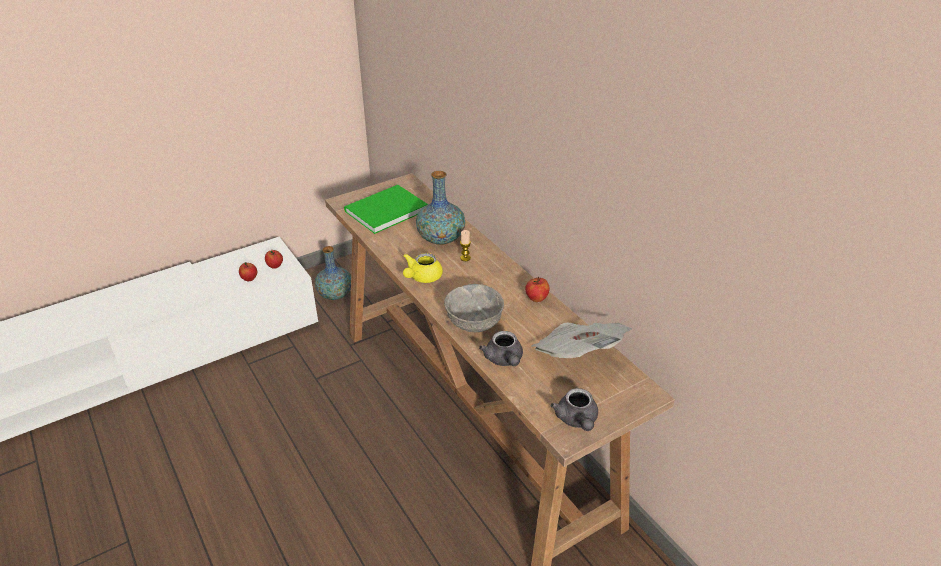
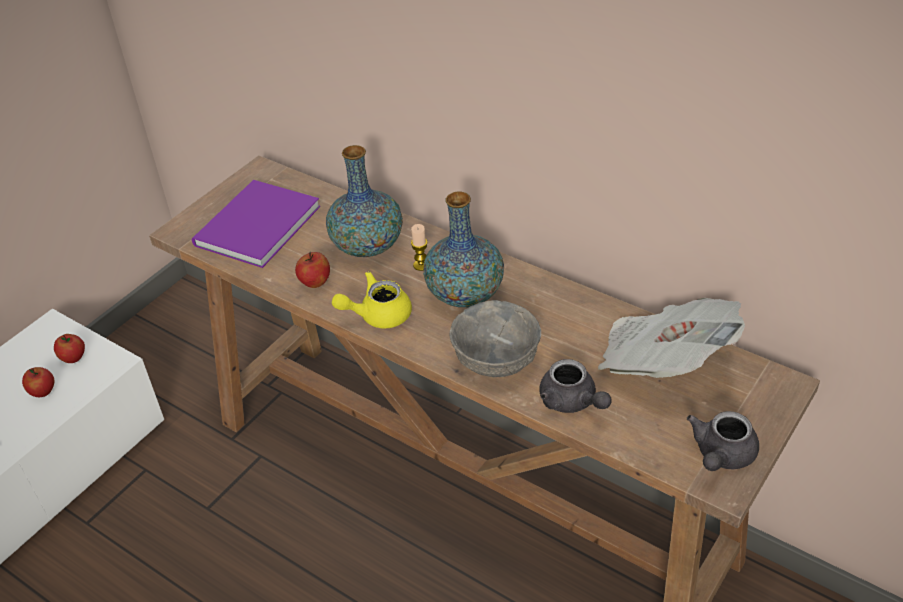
camera: 20 degrees left, 5 degrees up
(335, 294) = (167, 369): vase -> vase (465, 294)
(383, 210) = (253, 227): green book -> purple book
(422, 277) = (377, 315): yellow teapot -> yellow teapot turned 60 degrees clockwise
(536, 298) = (557, 295): apple -> apple (315, 282)
(577, 420) = (721, 456): grey teapot -> grey teapot turned 60 degrees clockwise

